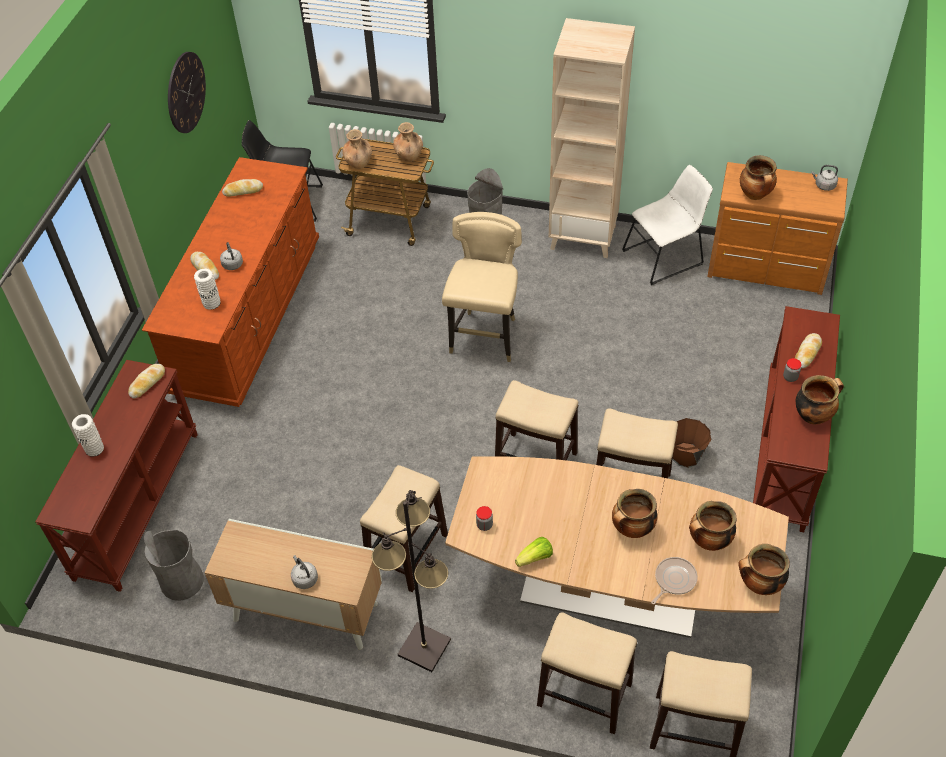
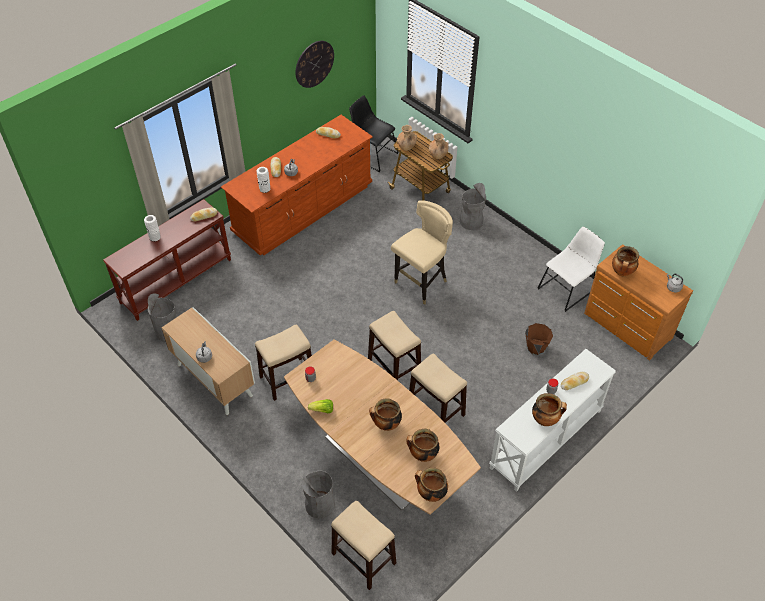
camera: 30 degrees right, 0 degrees up
(425, 647) = (258, 432): black floor lamp -> none
(583, 237) = (526, 253): beige bookcase -> none
(583, 694) = (320, 504): stool -> grey trash can
(665, 256) = (567, 288): white chair -> white chair turned 45 degrees counterclockwise
(673, 580) = (386, 463): frying pan -> none
(686, 456) = (482, 410): brown bucket -> brown bucket (536, 347)
(787, 450) = (546, 440): brown console table -> white console table

